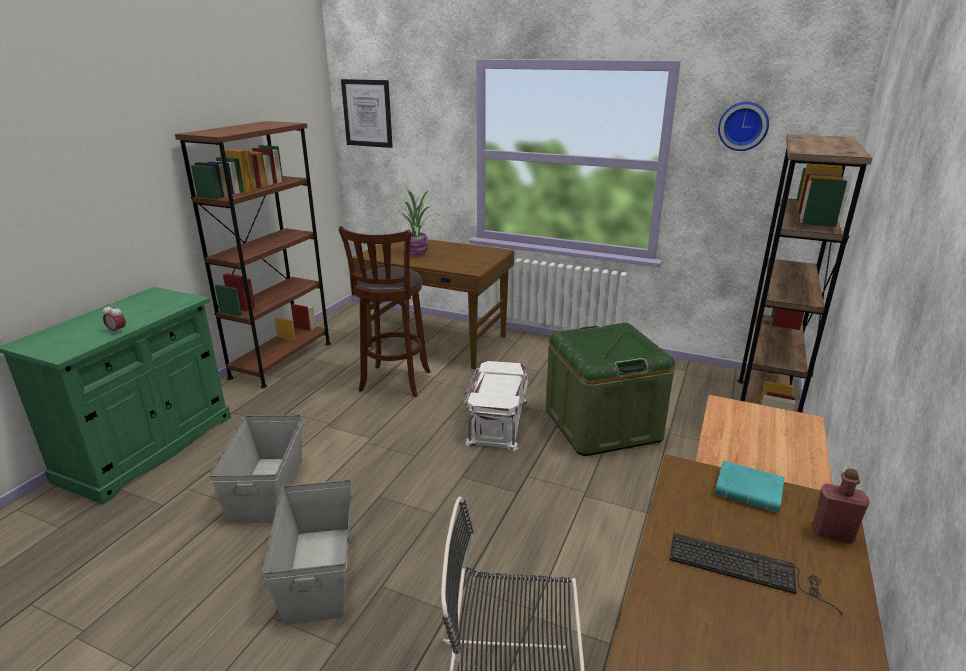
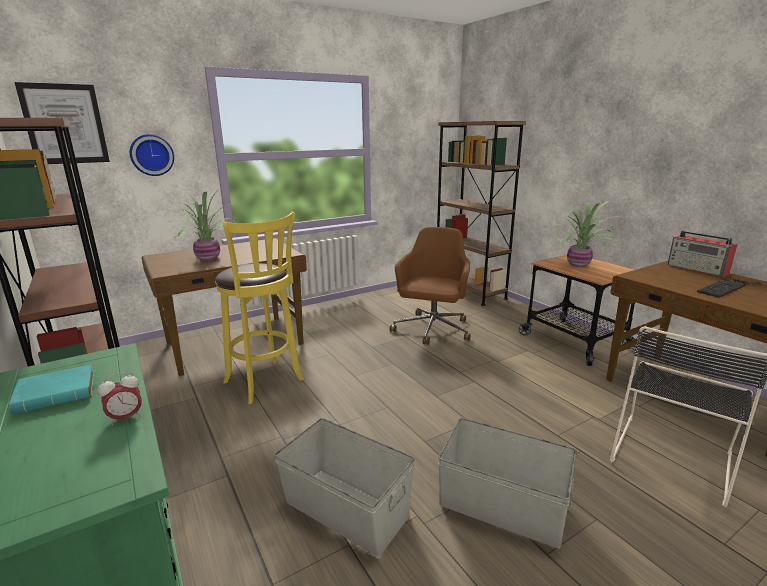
camera: 55 degrees left, 5 degrees down
(394, 383) = (266, 382): brown stool -> yellow stool
(496, 421) = (384, 360): white storage box -> none
(602, 425) = (432, 330): green storage box -> brown office chair
(743, 126) = (407, 120): wall clock -> wall clock (152, 155)
(750, 491) = (658, 271): turquoise book -> turquoise book (59, 393)
(761, 432) = (579, 265): none -> potted plant
(832, 533) = (697, 269): red bottle -> radio

